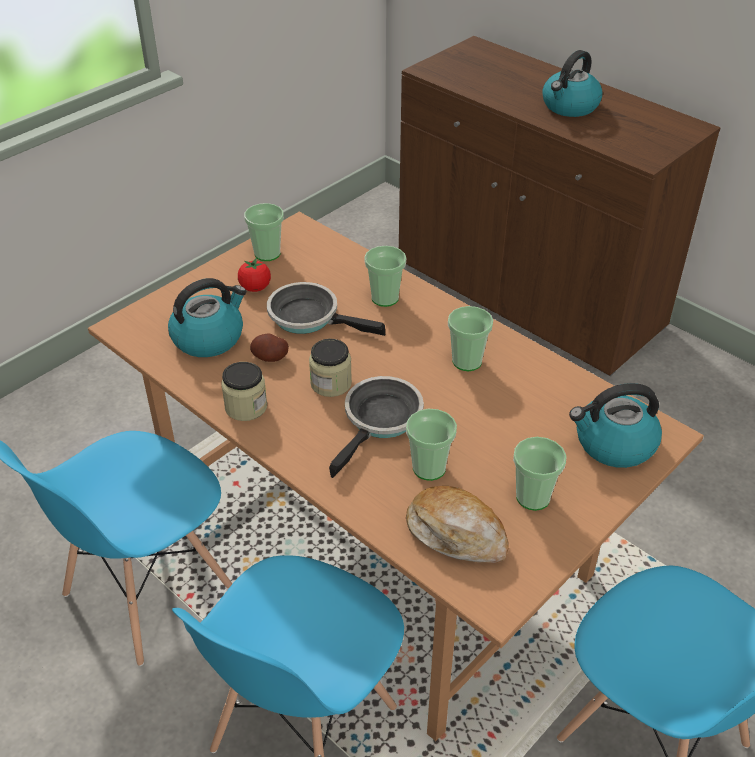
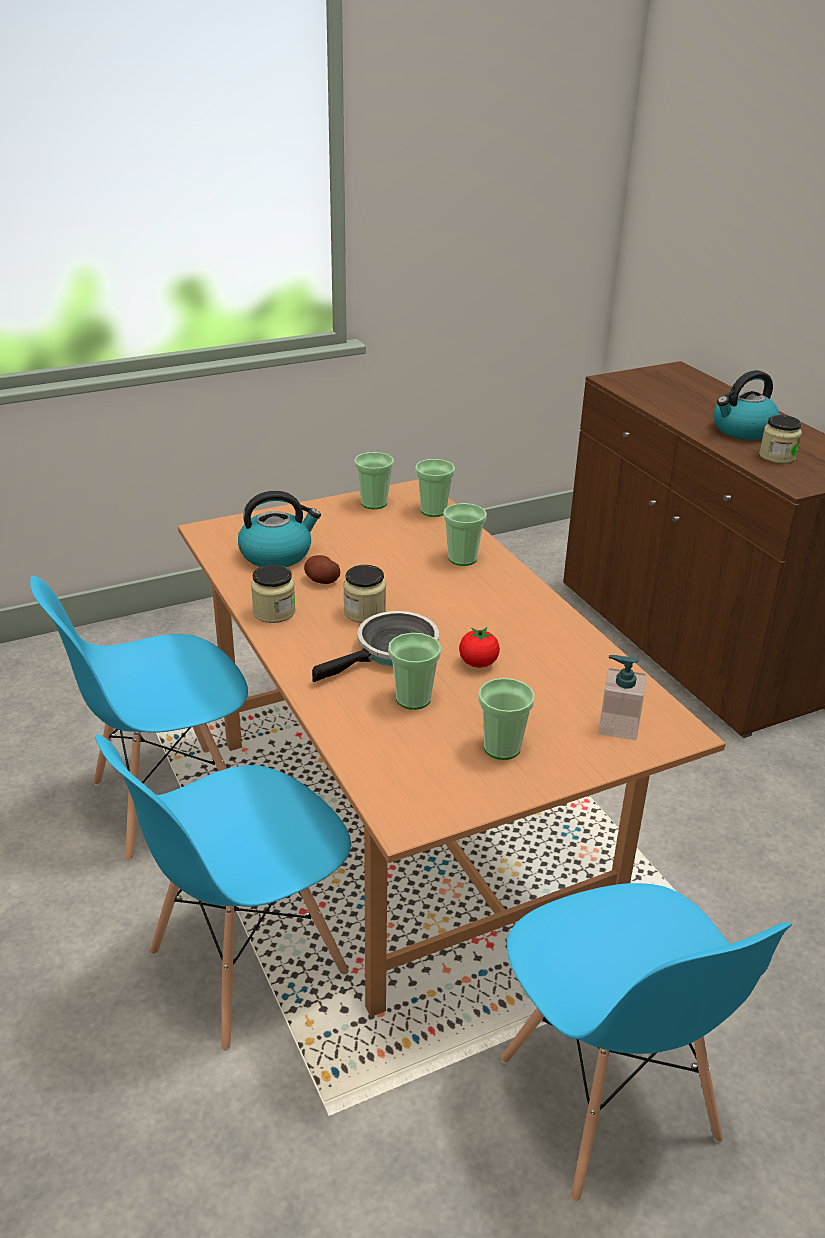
camera: 20 degrees right, 10 degrees down
(255, 288) = (344, 526): tomato -> tomato (478, 663)
(309, 317) = (380, 558): frying pan -> none
(456, 533) = (404, 756): bread -> none
(467, 361) = (510, 625): cup -> cup (433, 511)
(613, 130) = (777, 456): none -> jar
(613, 444) = (618, 726): kettle -> soap dispenser

